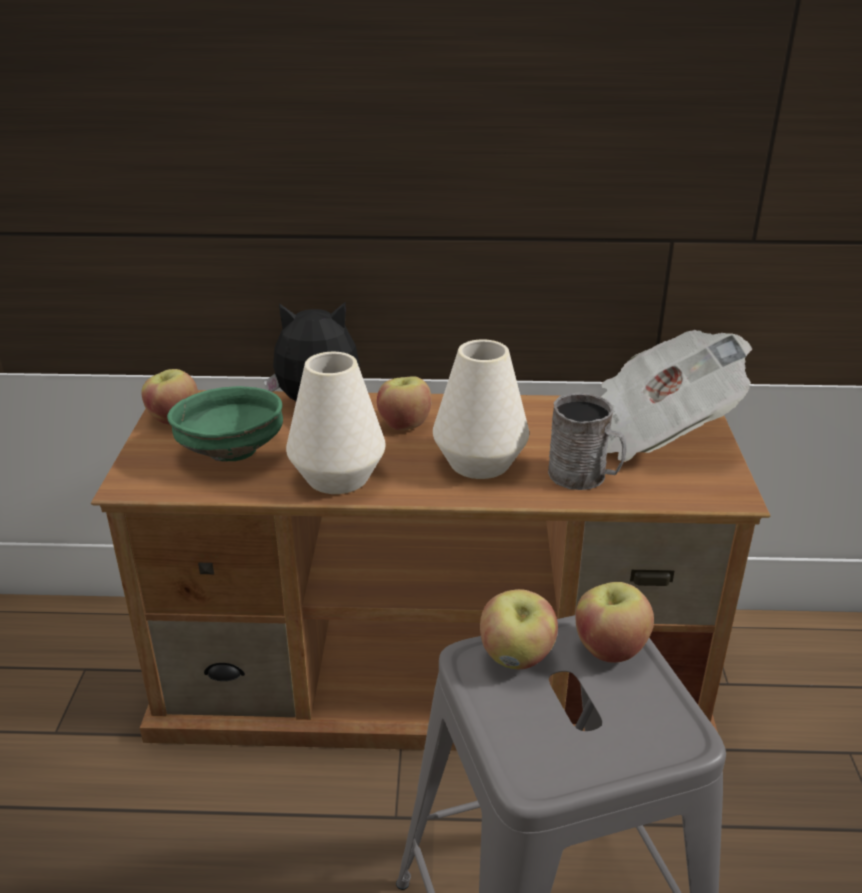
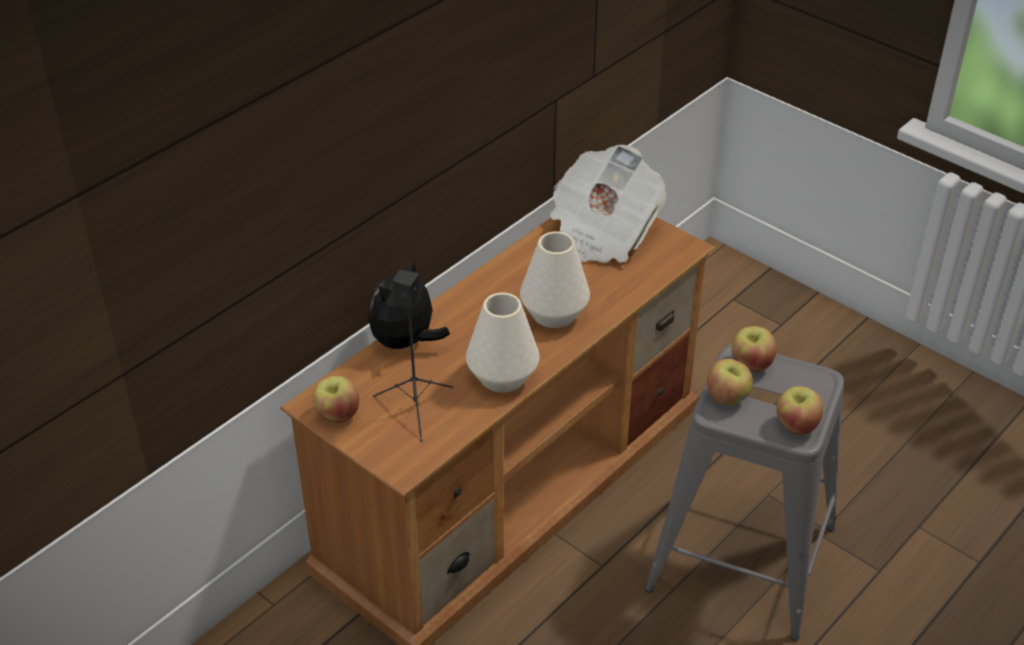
camera: 50 degrees left, 10 degrees up
(231, 450) = (416, 407): green bowl -> black speaker
(404, 424) = (475, 318): apple -> apple (796, 425)
(584, 476) = (613, 284): grey mug -> none

